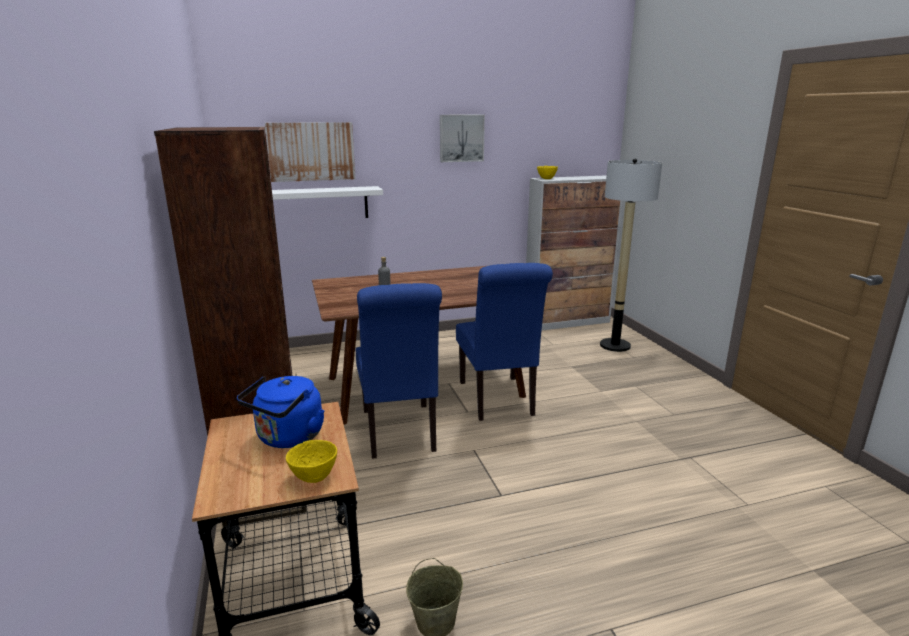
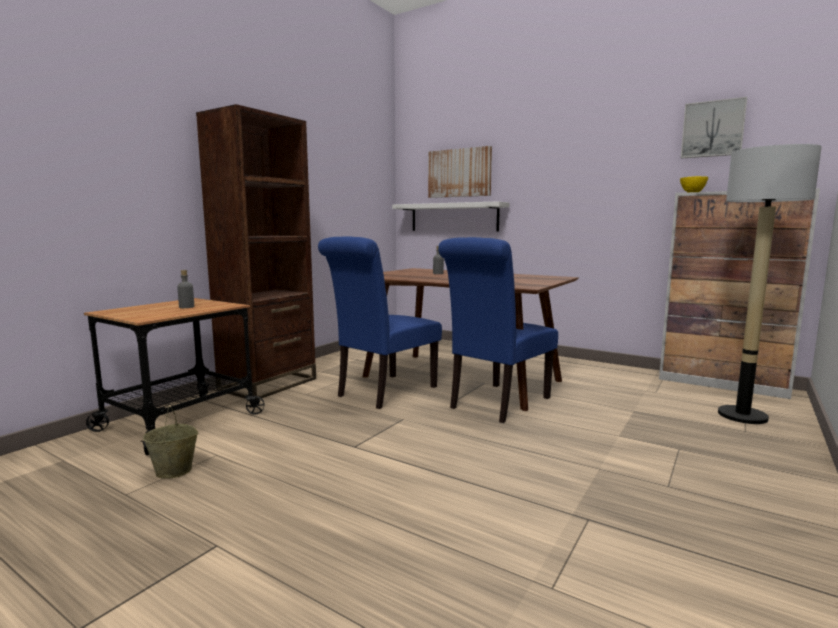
camera: 50 degrees right, 10 degrees down
(288, 438) = (186, 307): blue kettle -> grey bottle
(314, 478) = (142, 316): yellow bowl -> none
(461, 138) = (594, 153): picture -> picture (713, 129)

